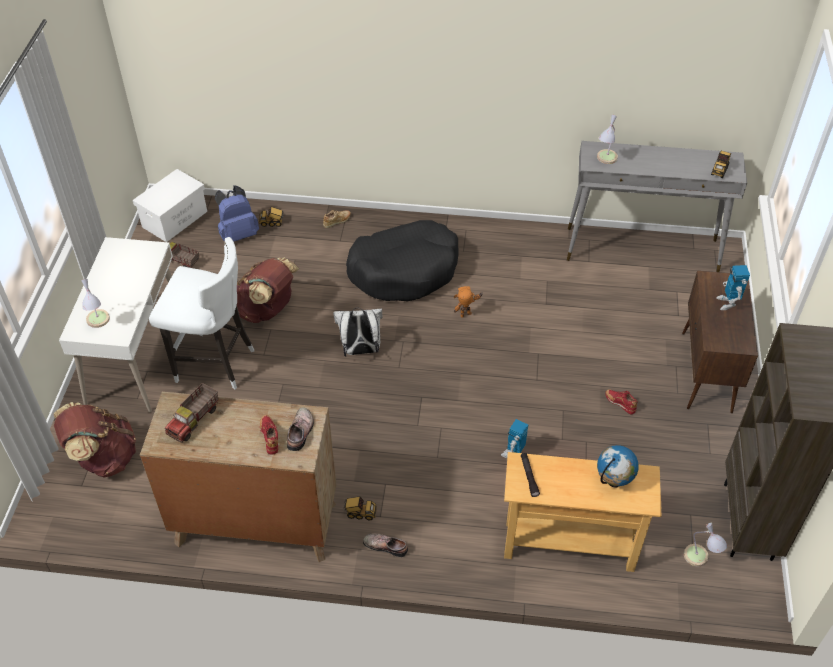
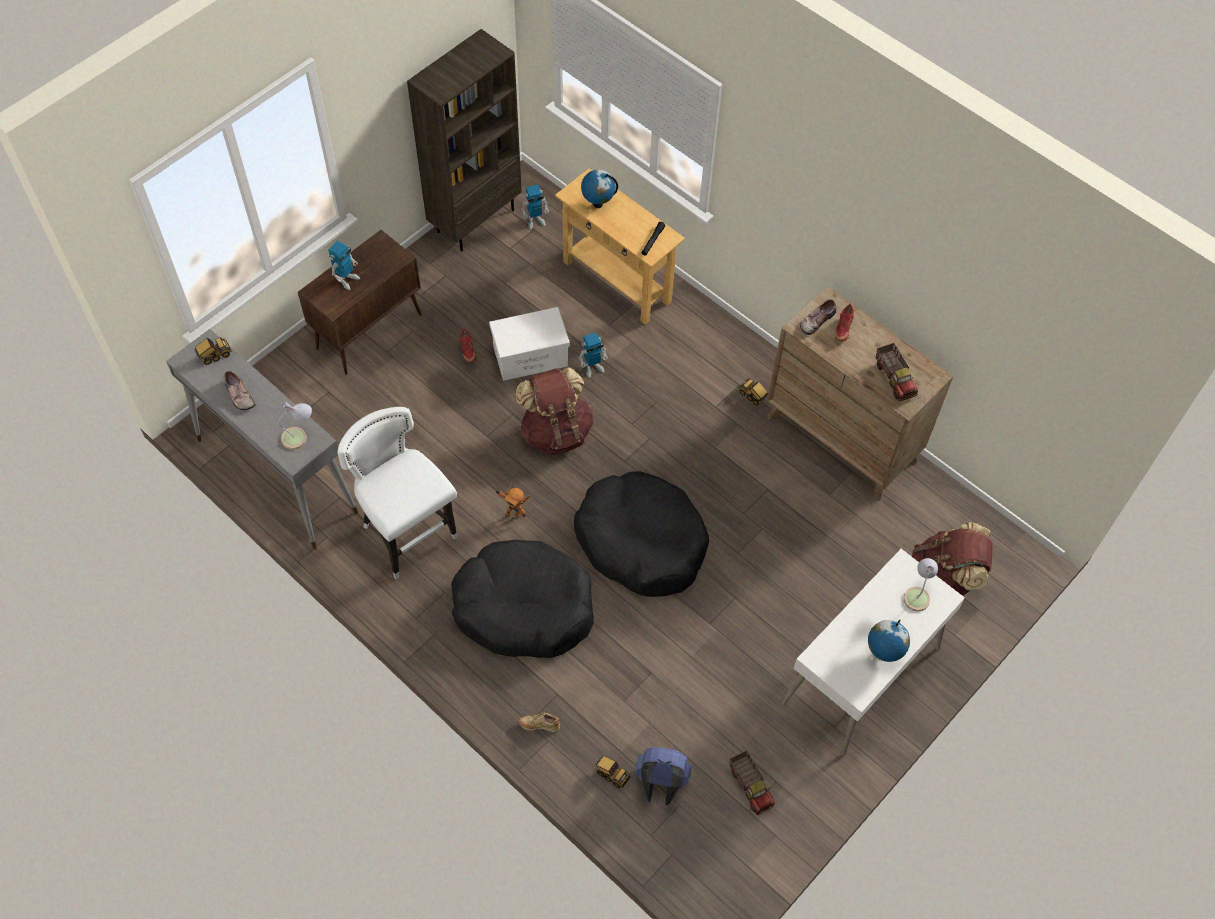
camera: 145 degrees left, 10 degrees up
(107, 275) = (883, 653): none -> globe
(175, 218) = (719, 863): white storage box -> white storage box (529, 357)
(194, 420) = (894, 378): toy truck -> toy truck turned 90 degrees clockwise
(214, 363) = (789, 618): white stool -> white stool (409, 536)
(267, 310) = (697, 650): brown backpack -> brown backpack (556, 431)
(360, 350) = (641, 542): white backpack -> black dog bed
(386, 545) = (751, 361): shoe -> shoe (238, 395)
(700, 558) = (535, 220): table lamp -> toy robot

